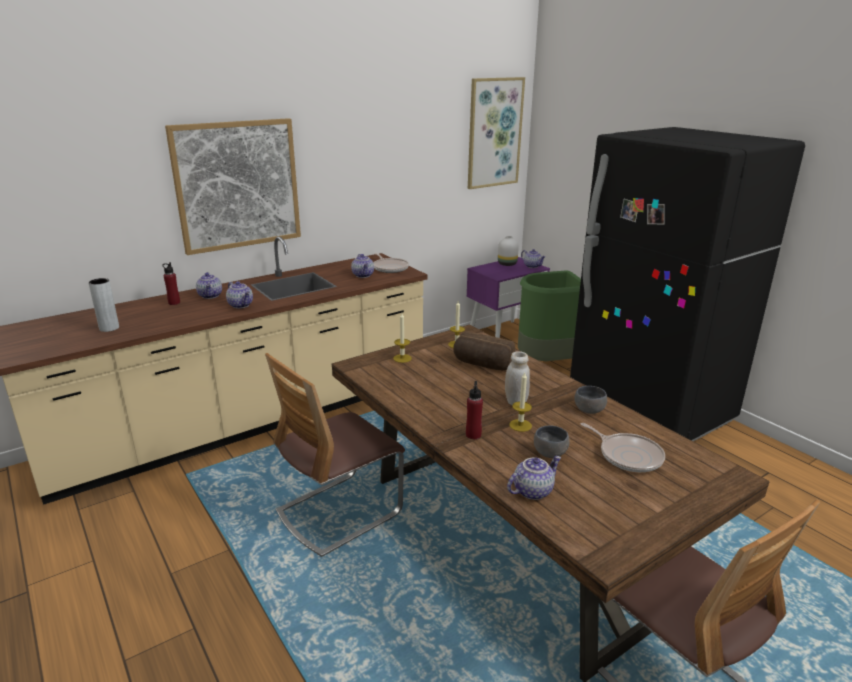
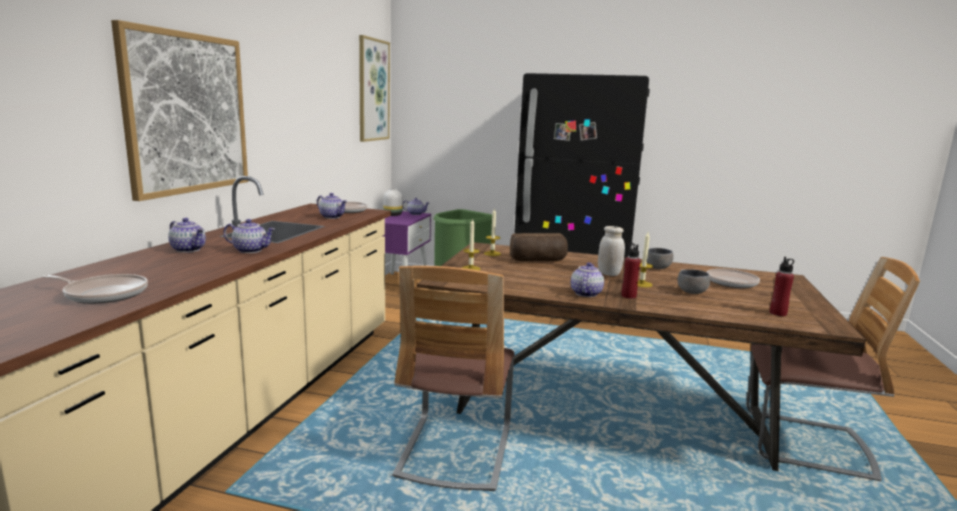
camera: 40 degrees left, 10 degrees down
(109, 328) = (103, 294): grey vase -> frying pan
(174, 303) = (150, 261): red bottle -> red bottle (778, 313)
(532, 490) = (729, 312): teapot -> teapot (585, 293)

